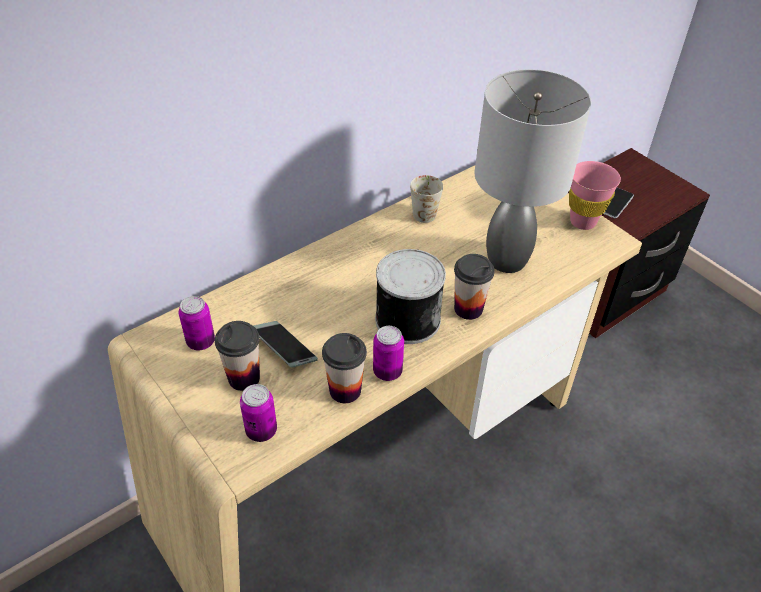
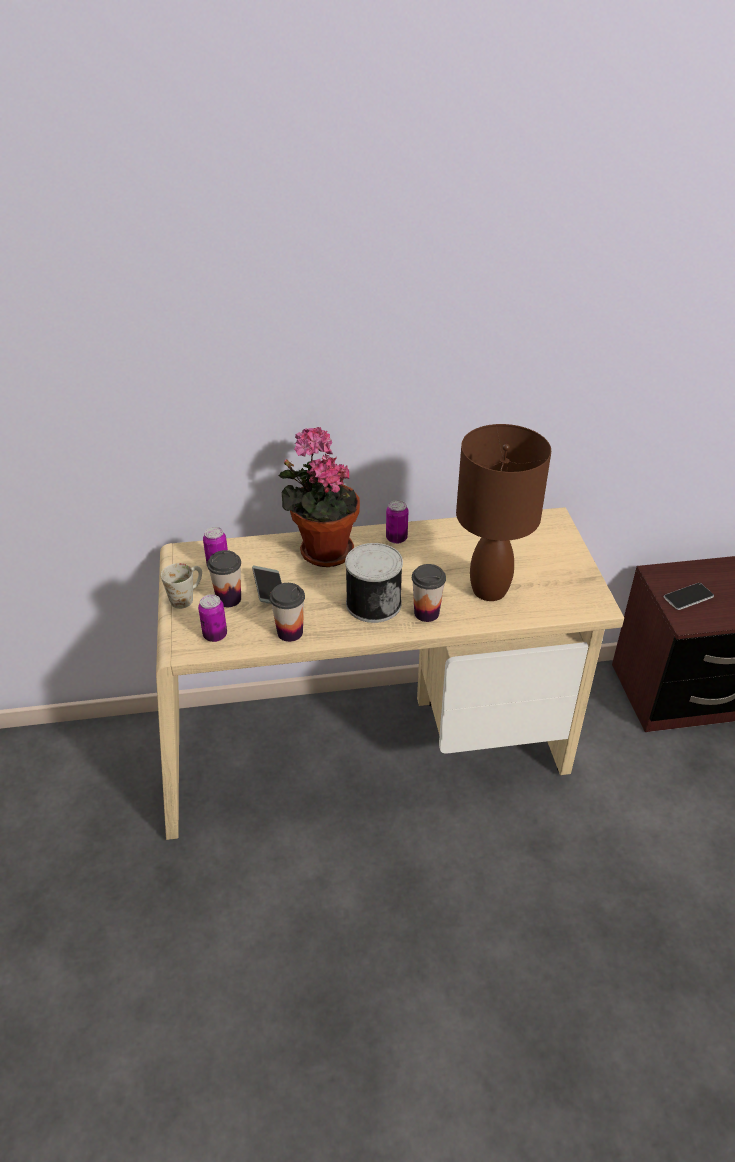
camera: 30 degrees right, 5 degrees down
(307, 279) = (322, 550): none -> potted plant
(387, 371) = (329, 632): can -> can (396, 538)
(424, 210) = (453, 531): white mug -> white mug (187, 597)
(508, 260) = (490, 590): grey table lamp -> brown table lamp
(582, 222) = (583, 583): pink cup -> none

